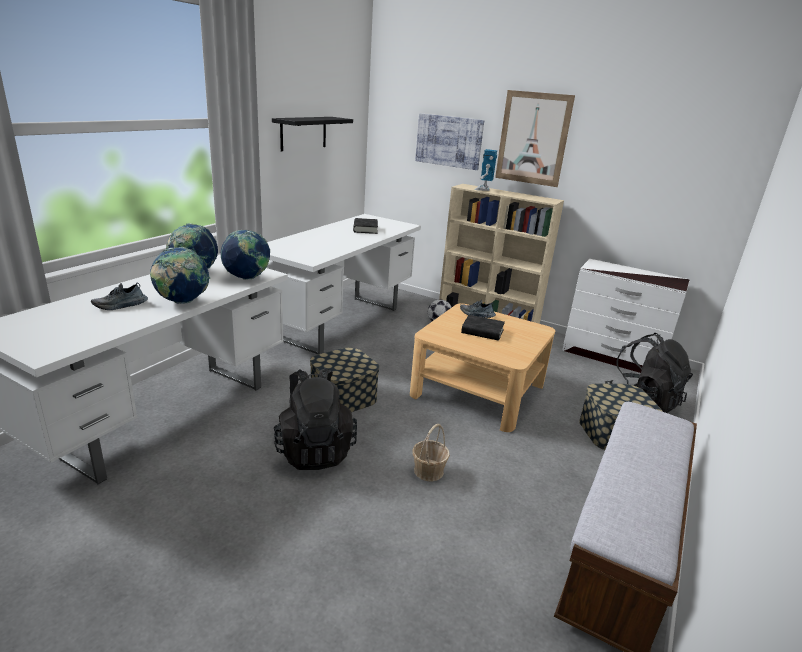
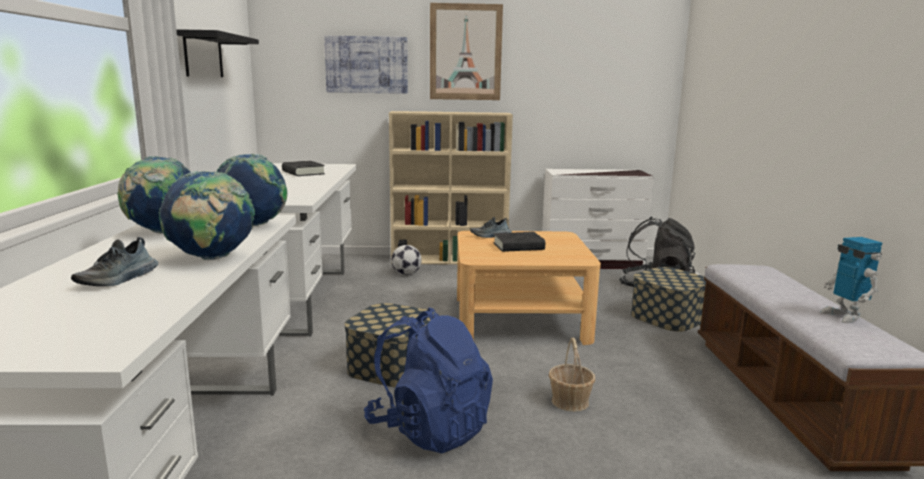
camera: 30 degrees left, 10 degrees down
(314, 450) = (429, 429): black backpack -> blue backpack
(483, 189) = (424, 112): toy robot -> toy robot (844, 316)

